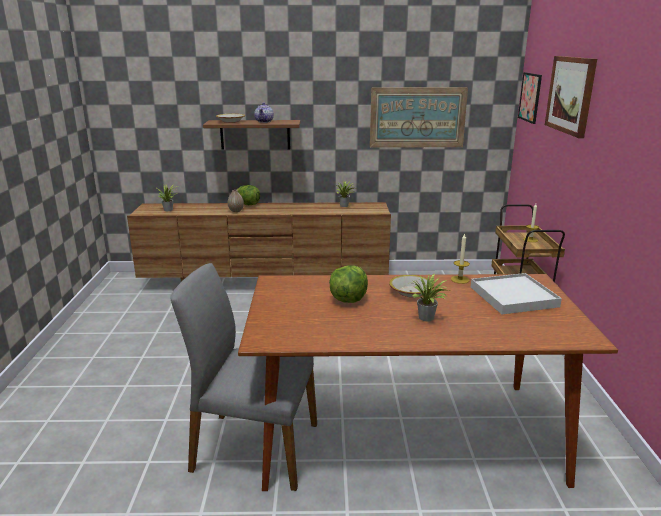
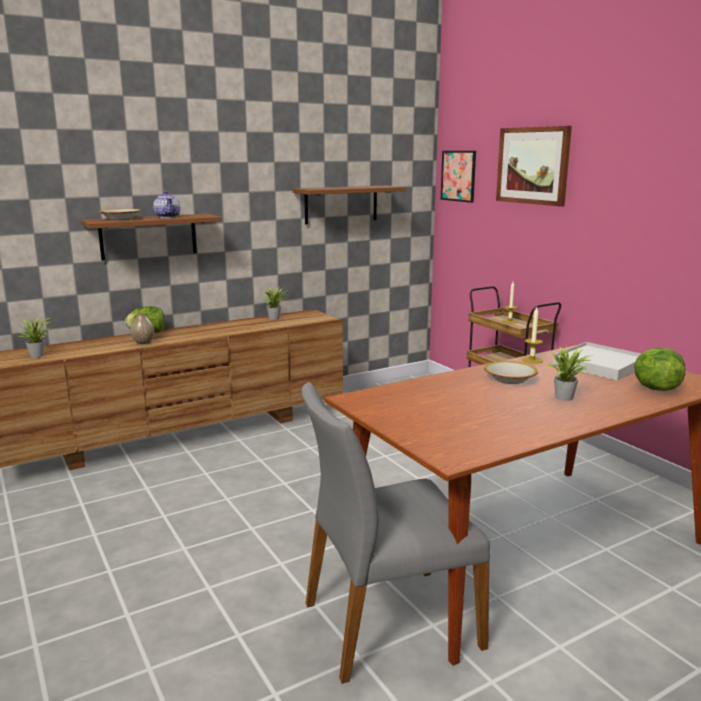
camera: 30 degrees left, 5 degrees down
(348, 299) = (464, 398): lettuce -> lettuce (655, 388)
(417, 117) = (341, 204): picture -> brown shelf

